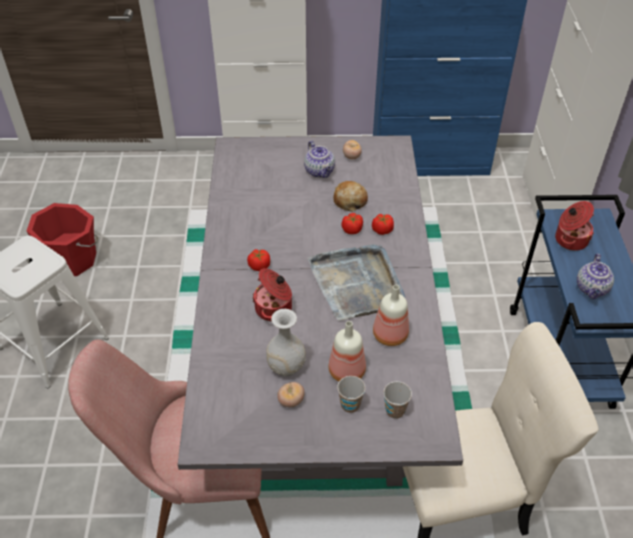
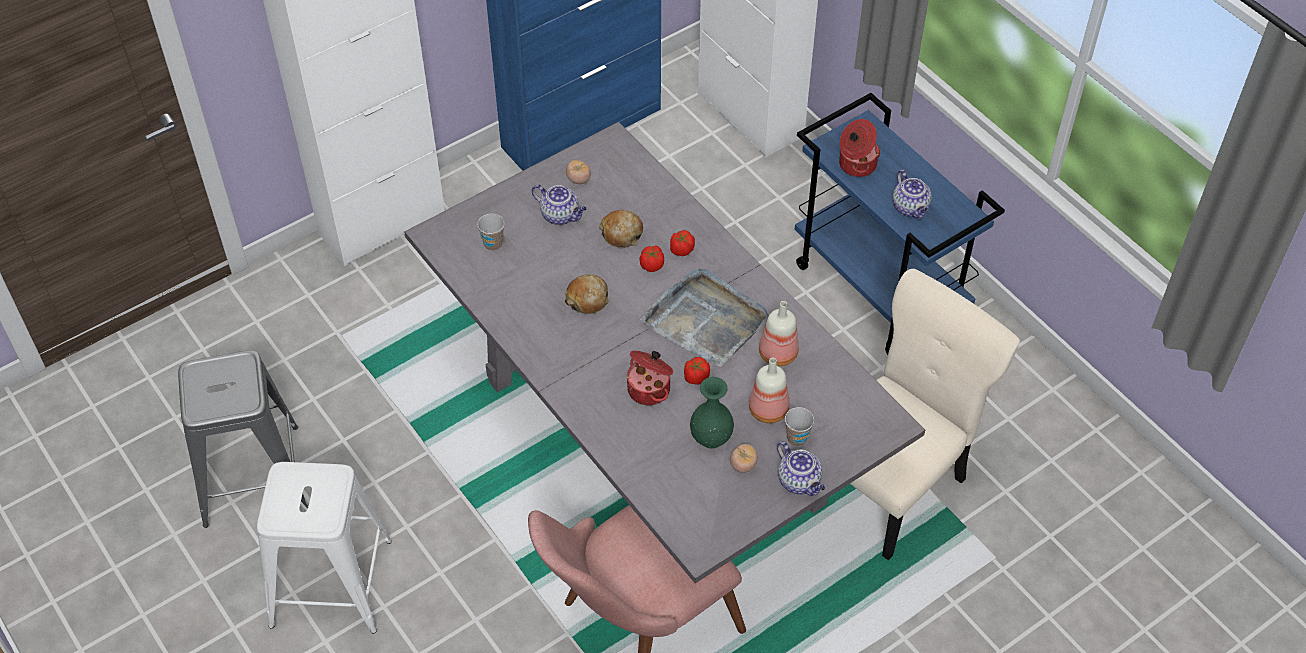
camera: 35 degrees left, 5 degrees up
(73, 259) = (251, 476): red bucket -> grey stool
(259, 266) = (594, 354): tomato -> tomato (696, 377)
(286, 366) = (710, 437): white vase -> green vase
(288, 229) = (587, 299): none -> bread
(323, 439) = (800, 481): none -> teapot
(395, 410) = (838, 420): cup -> cup (493, 244)

